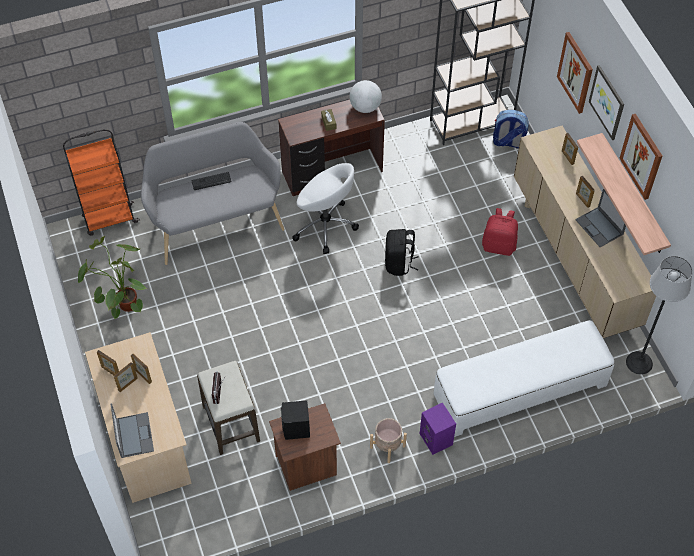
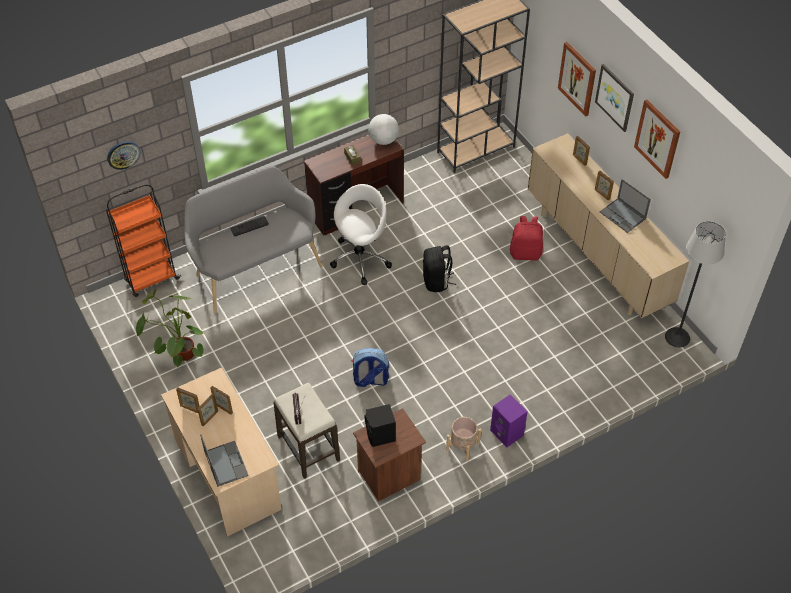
camera: 10 degrees left, 5 degrees down
(84, 97) = (123, 154): none -> wall clock
(326, 227) = (361, 258): white office chair -> white office chair turned 60 degrees counterclockwise
(508, 142) = (513, 162): backpack -> backpack (370, 380)
(519, 390) = (574, 377): white bench -> none
(633, 195) = (651, 179): shelf -> none

